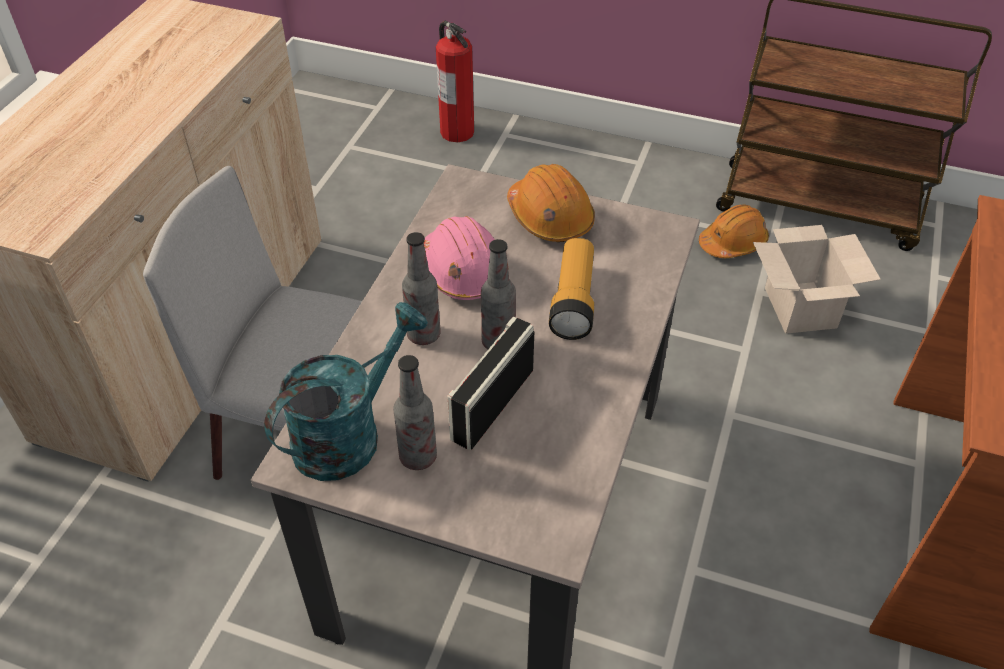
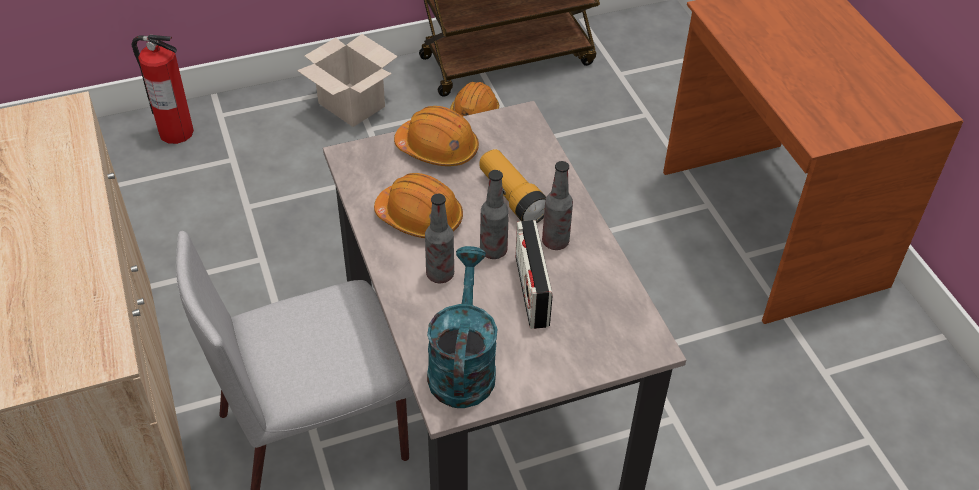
camera: 40 degrees left, 0 degrees up
(418, 457) = (521, 351): bottle -> bottle (555, 242)
(463, 271) = (420, 217): pink hard hat -> orange hard hat
(802, 309) = (558, 140): cardboard box -> cardboard box (353, 105)

